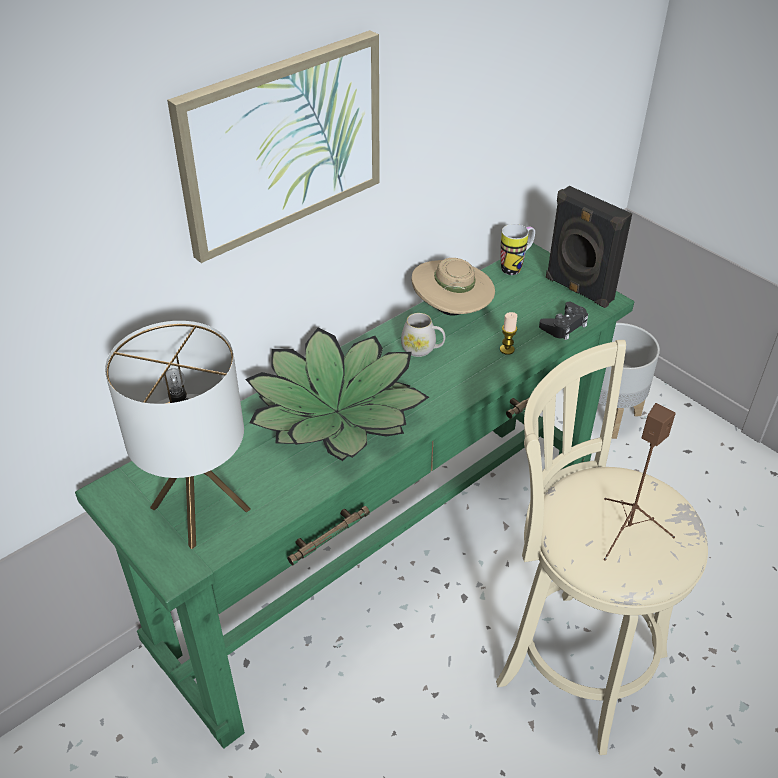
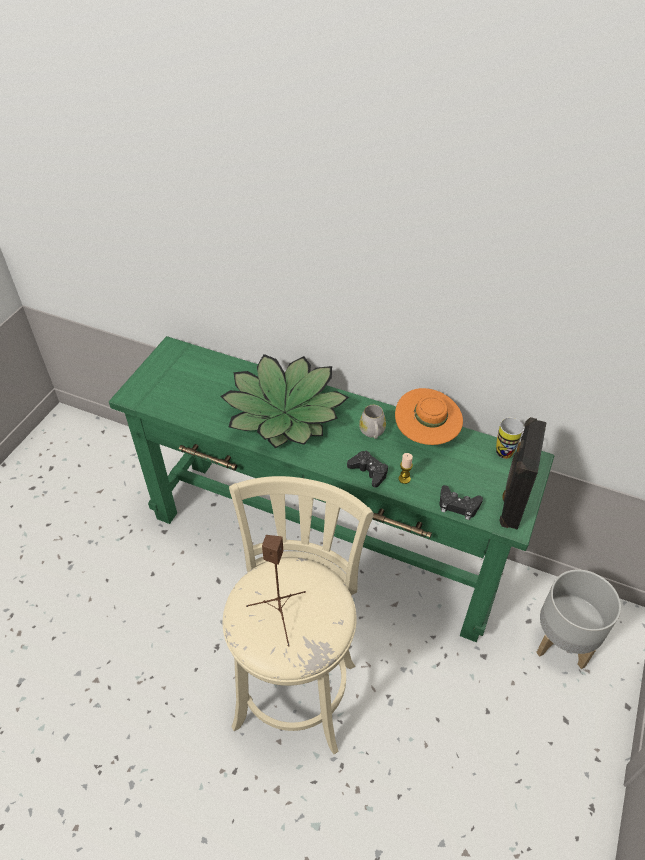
camera: 65 degrees right, 5 degrees up
(199, 508) = (176, 386): table lamp -> none
(281, 143) = (323, 232): picture -> none
(451, 311) = (426, 434): beige hat -> orange hat
(480, 372) = (368, 471): none -> black game controller

